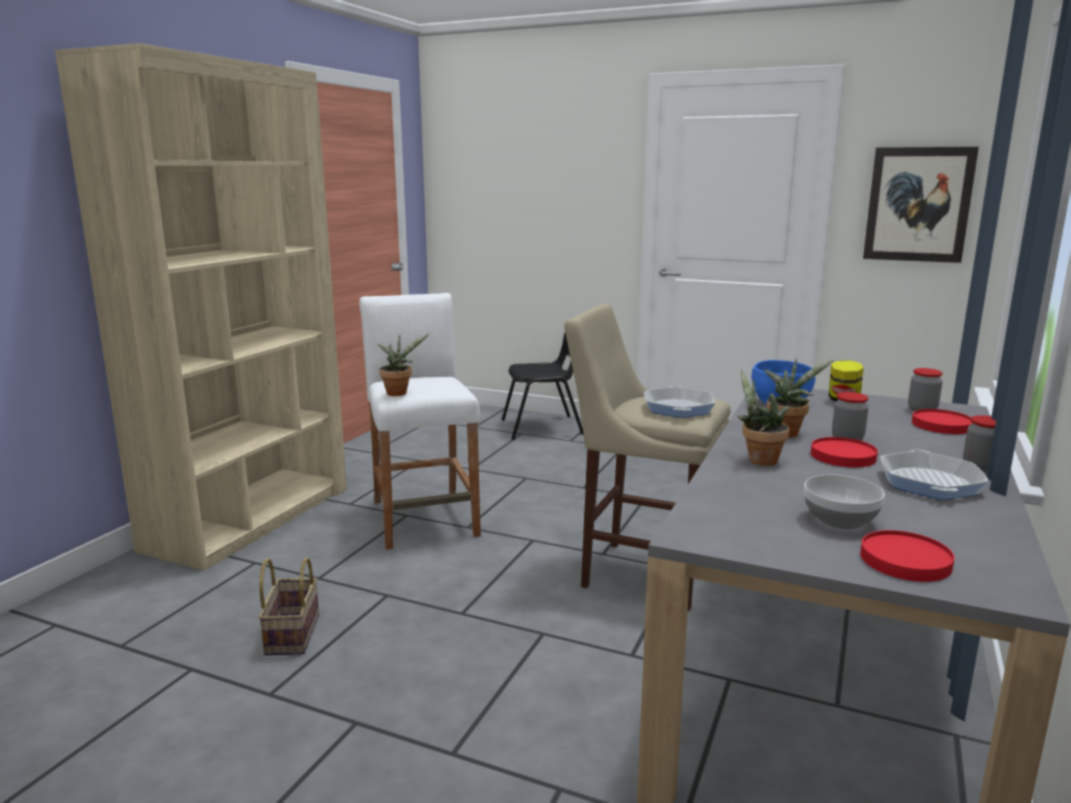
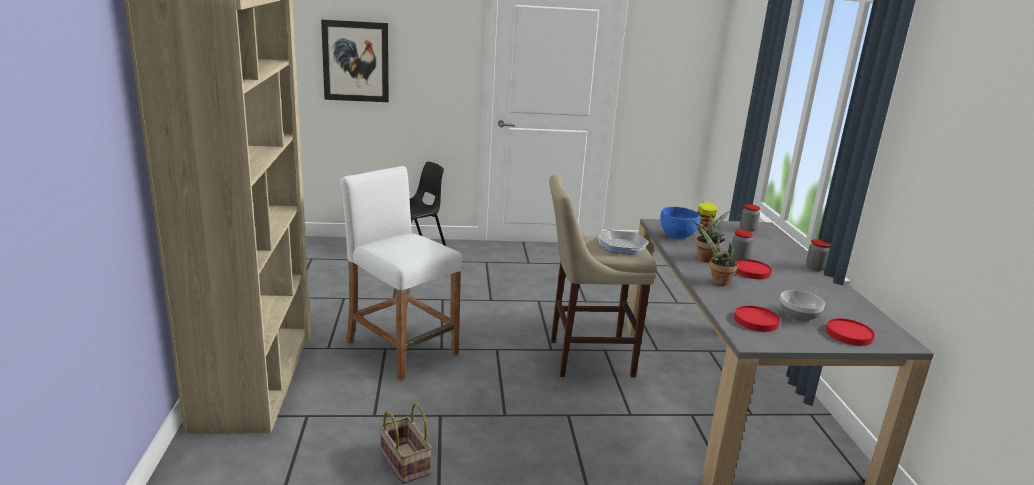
camera: 30 degrees left, 5 degrees up
(399, 392) = (405, 256): potted plant -> none
(918, 204) = (674, 76): picture -> picture (356, 61)
(930, 483) = (806, 283): frying pan -> none
(941, 425) = (768, 240): red plate -> red plate (755, 321)

